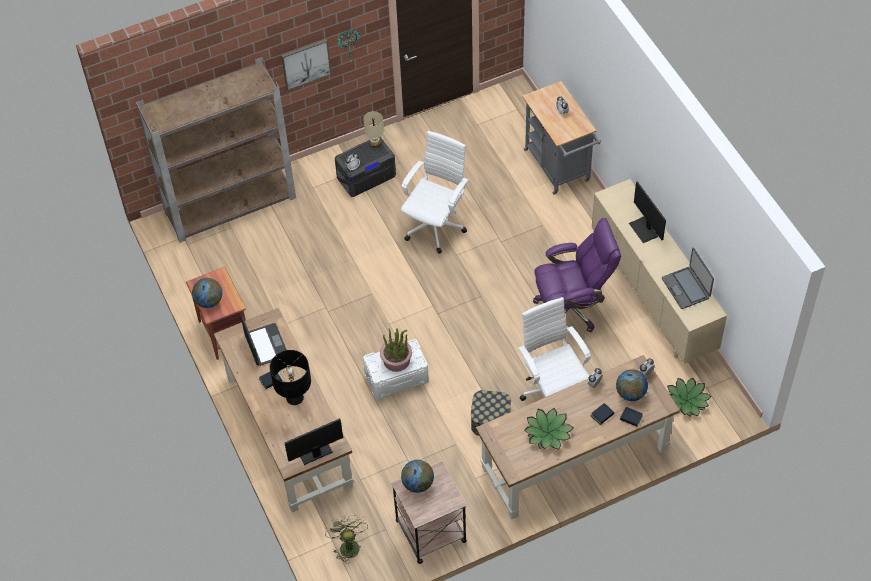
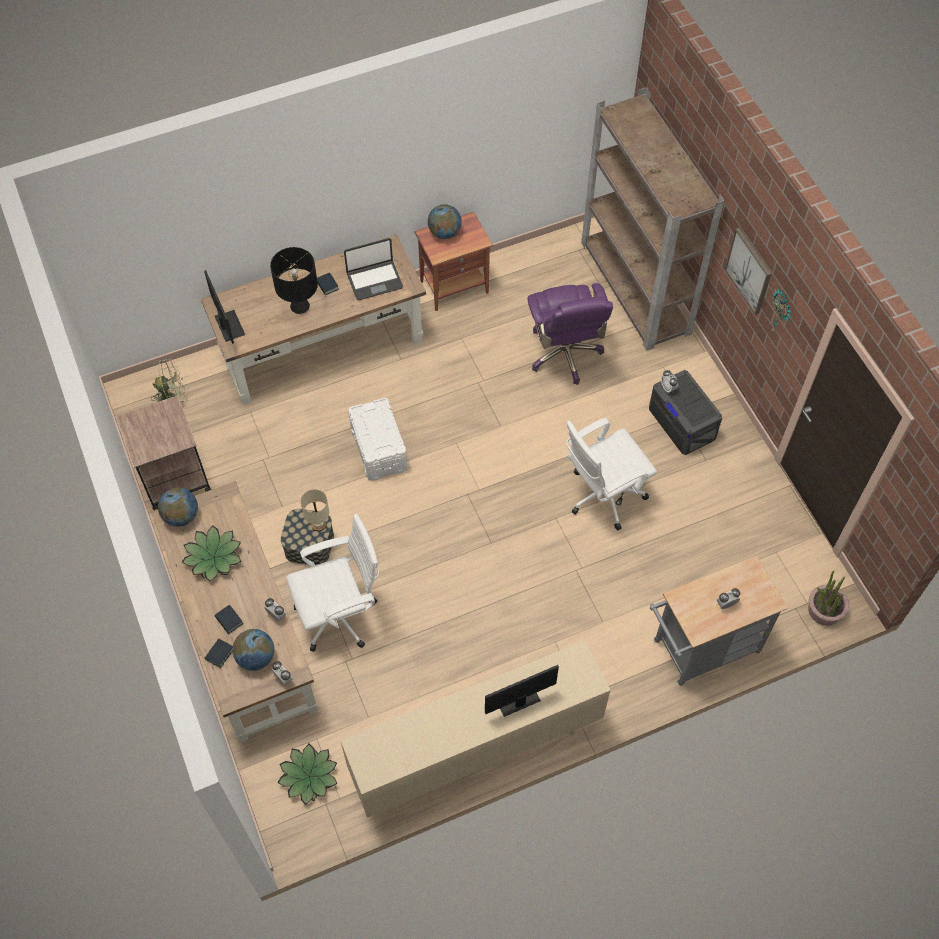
camera: 90 degrees right, 5 degrees up
(375, 143) = (708, 412): beige table lamp -> beige table lamp (318, 524)
(396, 360) = (376, 431): potted plant -> potted plant (824, 610)
(418, 484) = (170, 420): globe -> globe (181, 516)
(436, 225) = (602, 497): white office chair -> white office chair turned 120 degrees clockwise
(572, 310) = (463, 648): purple office chair -> purple office chair (564, 355)
(686, 288) = (412, 744): laptop -> none

